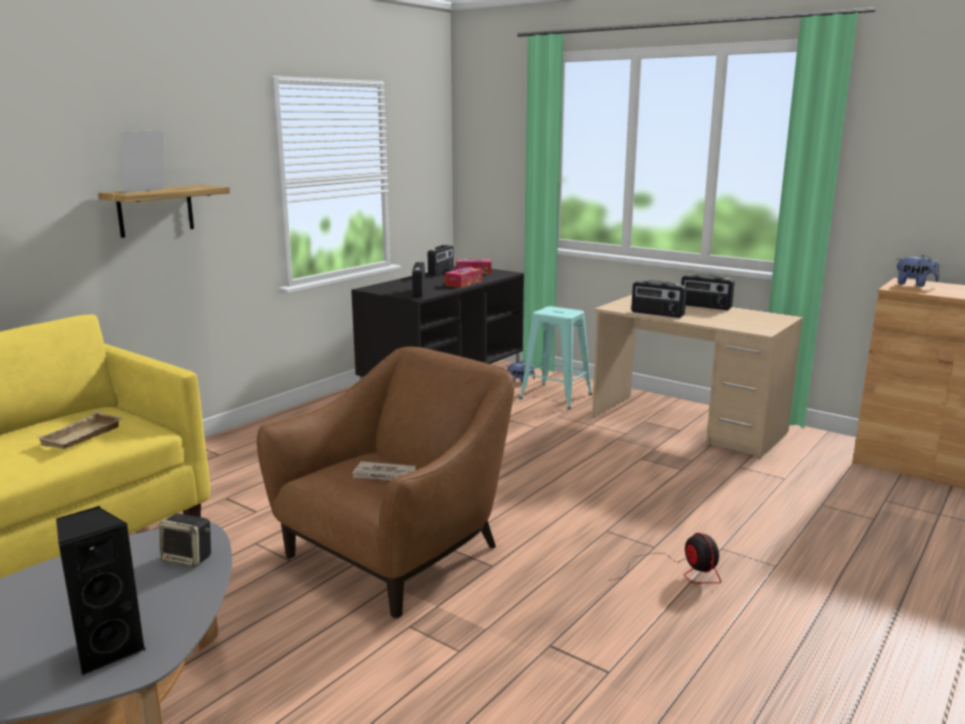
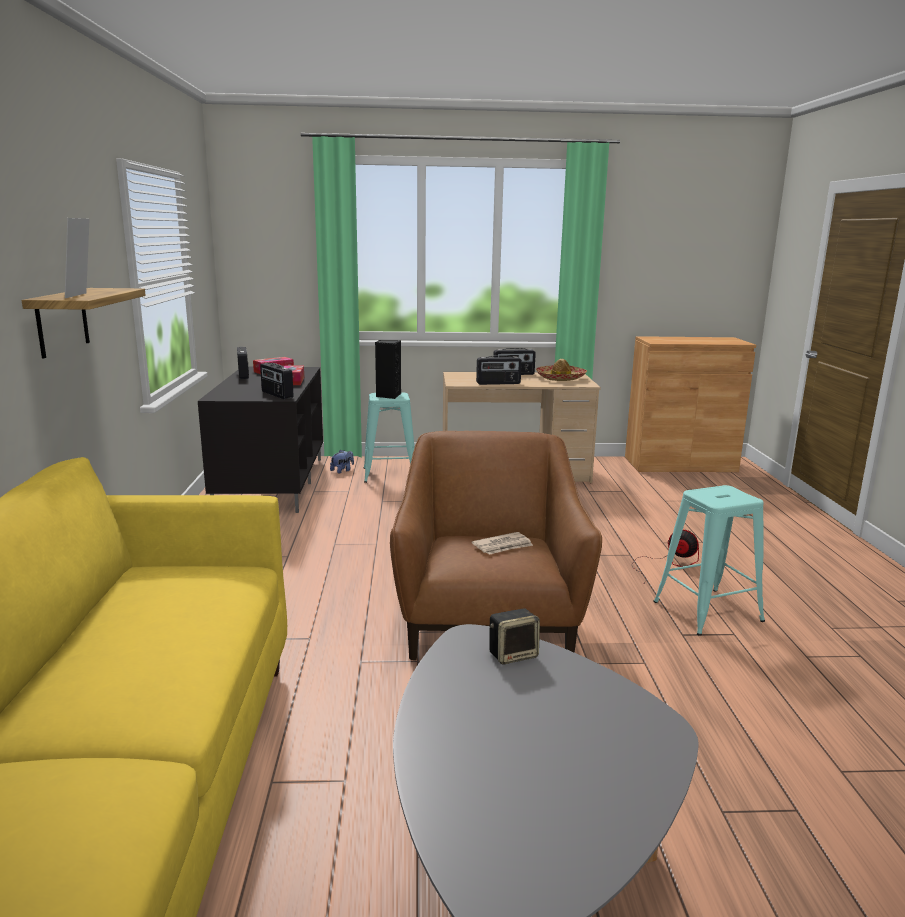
camera: 40 degrees left, 0 degrees up
(82, 437) = (208, 597): beige tray -> none
(107, 649) = (619, 736): black speaker -> black speaker (388, 396)
(625, 637) = (707, 611): none -> turquoise stool
(749, 319) = (560, 378): none -> hat
(914, 285) = (659, 339): plush toy -> none

